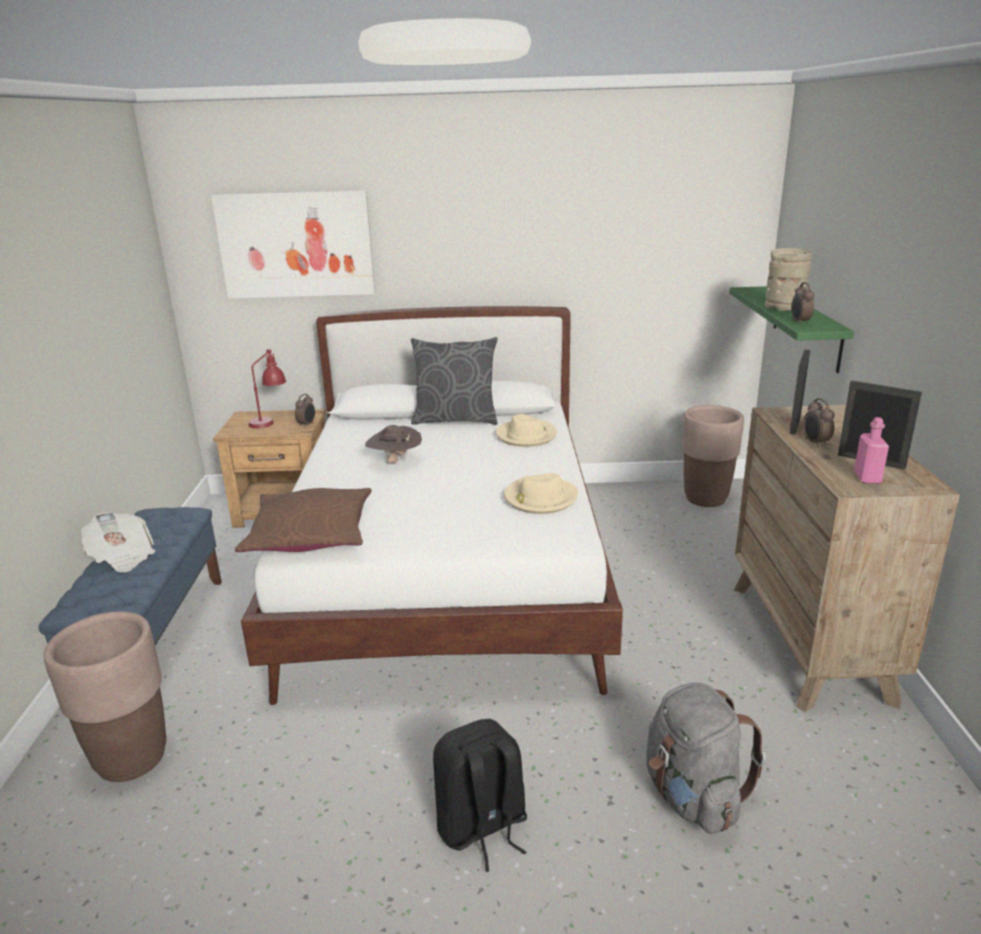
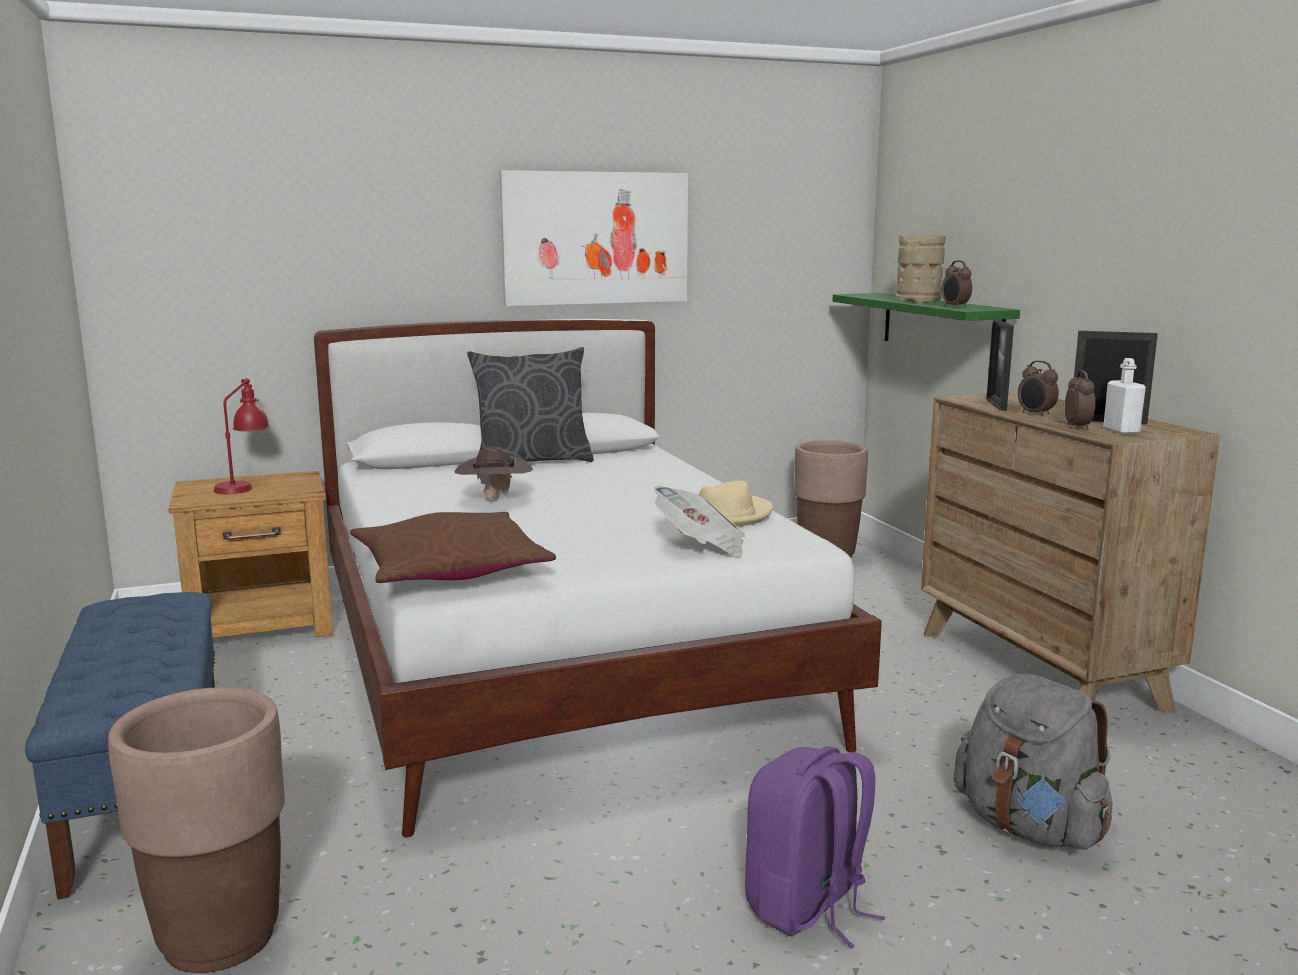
camera: 20 degrees left, 10 degrees down
(122, 557) = (114, 652): newspaper -> newspaper (701, 545)
(296, 245) = (283, 233): picture -> picture (595, 238)
(307, 424) = (307, 486): alarm clock -> alarm clock (1078, 427)
(482, 828) = (808, 908): black backpack -> purple backpack
(526, 436) = (642, 468): beige hat -> none
(867, 478) = (1121, 431): pink bottle -> white bottle

